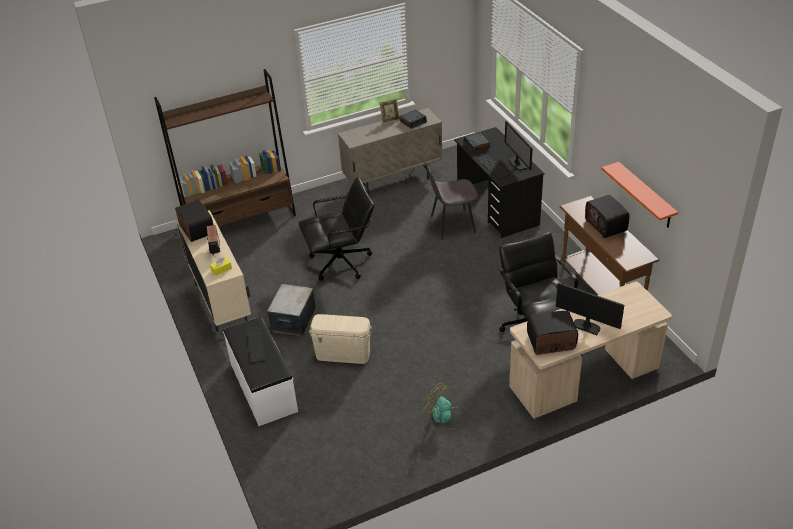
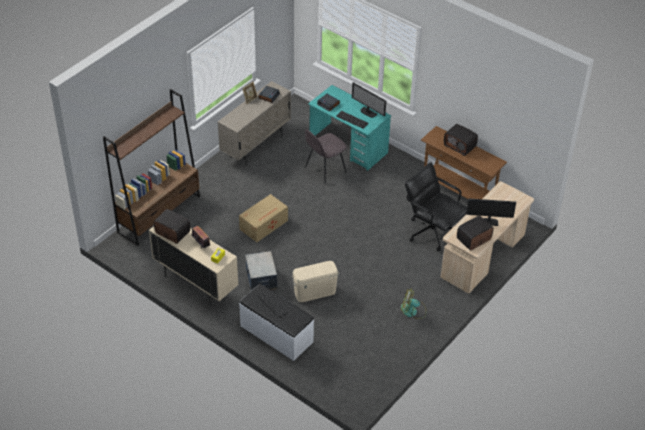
camera: 30 degrees left, 5 degrees up
(341, 263) = (264, 224): black office chair -> cardboard box
(497, 206) = (348, 146): black desk -> turquoise desk
(646, 196) = (490, 121): orange shelf -> none

